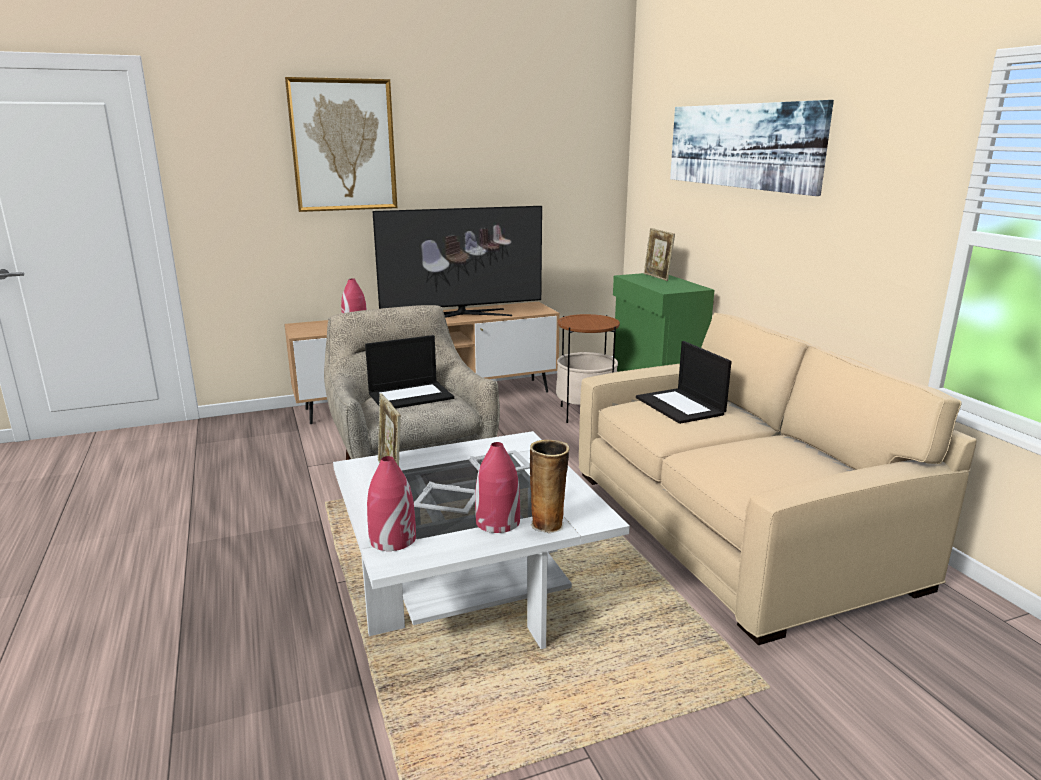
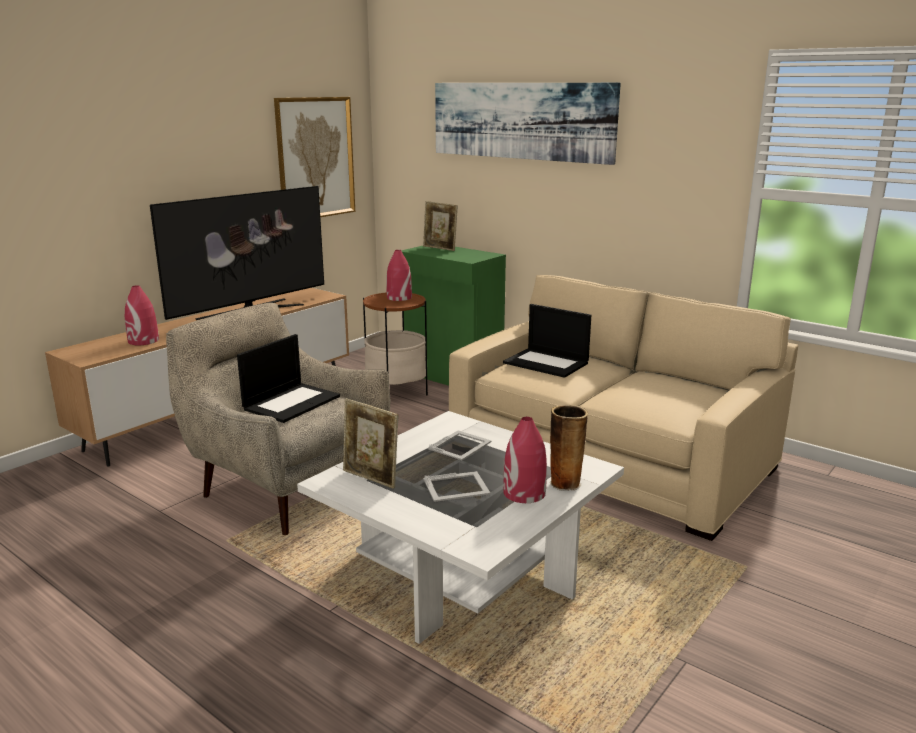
camera: 30 degrees left, 0 degrees up
(343, 145) = (96, 129): picture -> picture (315, 158)
(392, 539) = (456, 533): red vase -> red vase (399, 297)

